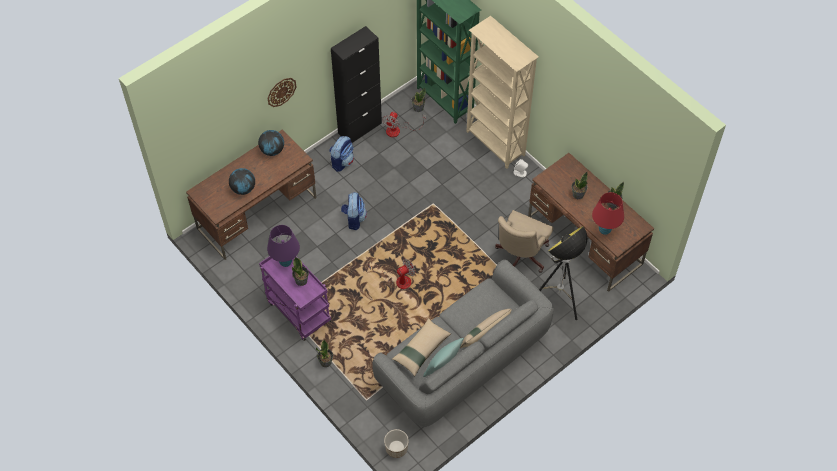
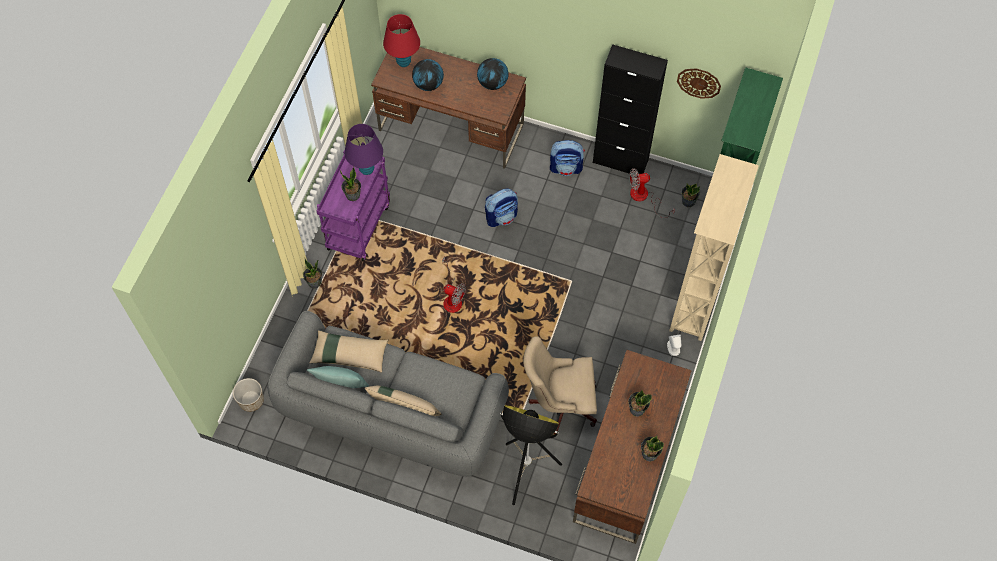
camera: 60 degrees right, 5 degrees up
(281, 92) = (536, 38): wall clock -> wall clock (699, 82)
(604, 230) = (605, 462): red table lamp -> red table lamp (403, 62)

